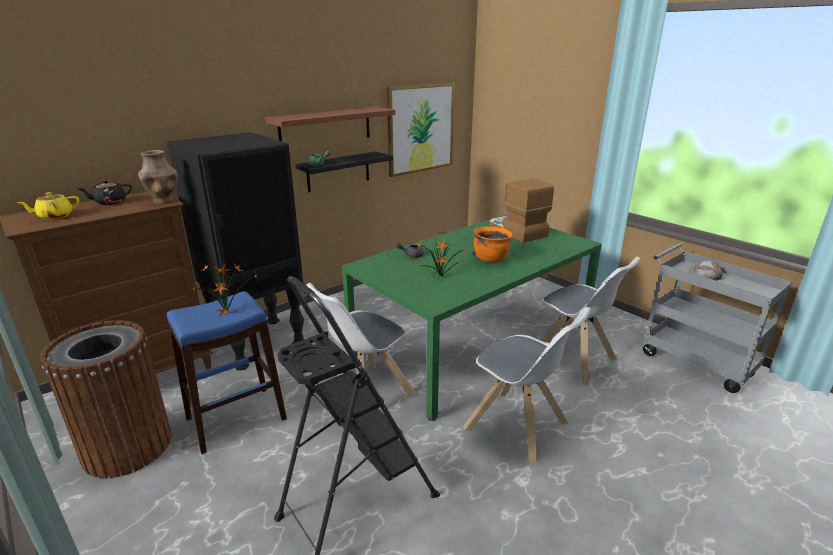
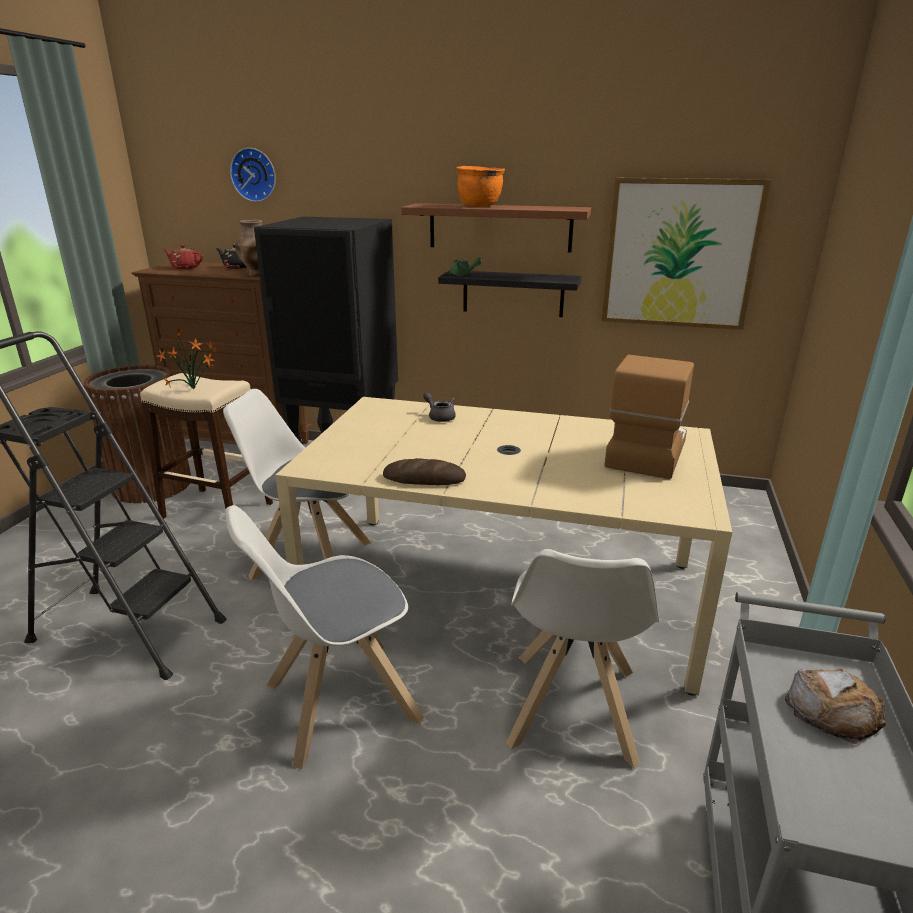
camera: 55 degrees right, 0 degrees up
(54, 216) = (185, 268): yellow teapot -> red teapot
(102, 108) = (255, 175): none -> wall clock
(236, 418) = (218, 510): blue stool -> beige stool
(442, 277) = (395, 449): potted plant -> none
(473, 342) = (503, 592): green dining table -> beige dining table
(489, 280) = (424, 478): none -> bread
(490, 258) = (500, 461): orange cooking pot -> orange cooking pot (479, 206)
(519, 427) = (337, 703): chair -> chair turned 60 degrees clockwise

